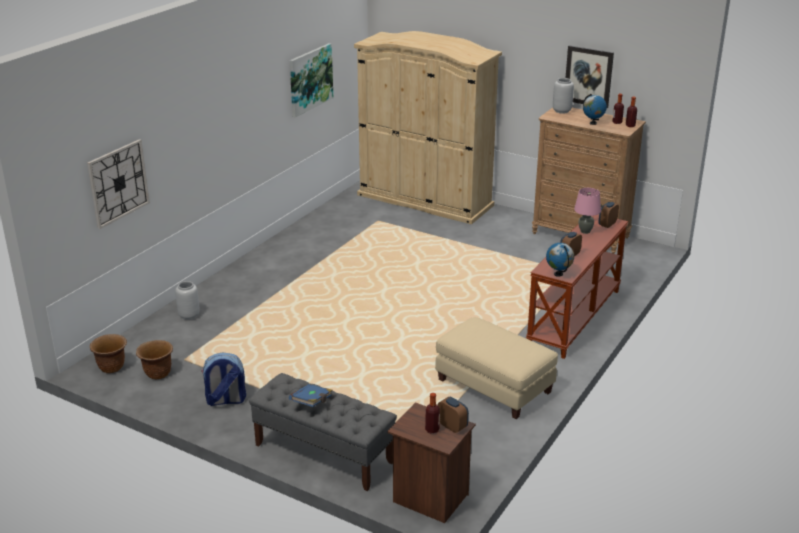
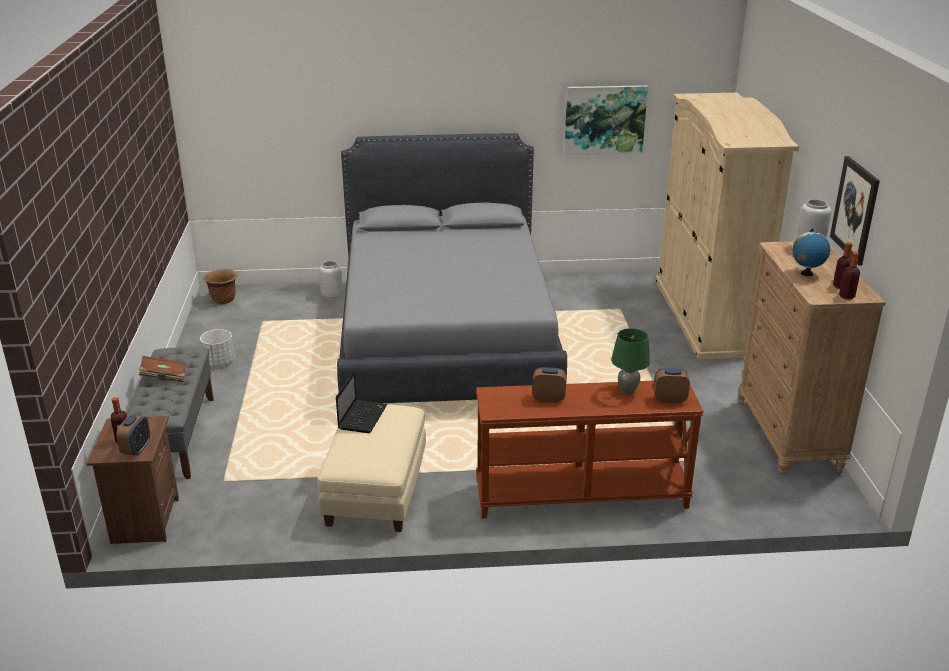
camera: 55 degrees right, 0 degrees up
(118, 183) = (285, 139): wall clock -> none
(157, 374) = (232, 320): brown planter -> none
(225, 400) = (219, 362): backpack -> white planter
(312, 402) = (164, 377): blue book -> brown book
(330, 293) = (446, 339): none -> grey bed
(467, 338) = (362, 416): none -> laptop
(558, 274) = (492, 405): globe -> none
(585, 231) = (628, 390): pink table lamp -> green table lamp

